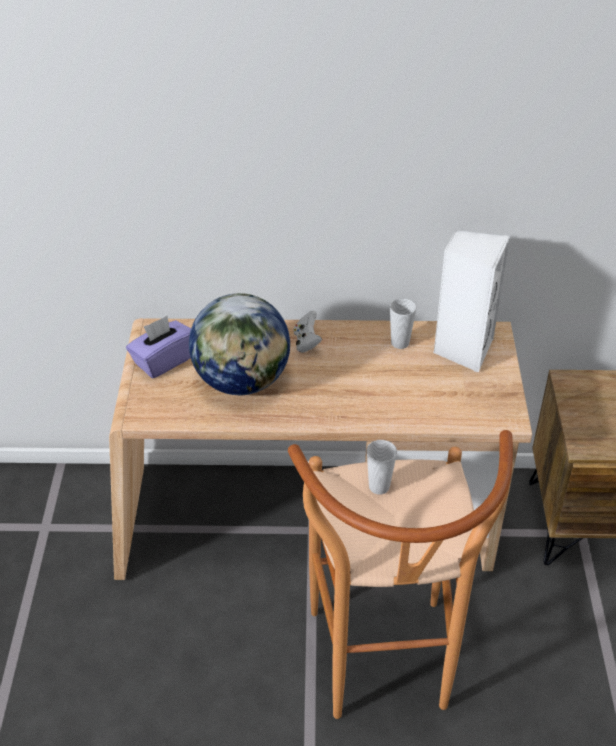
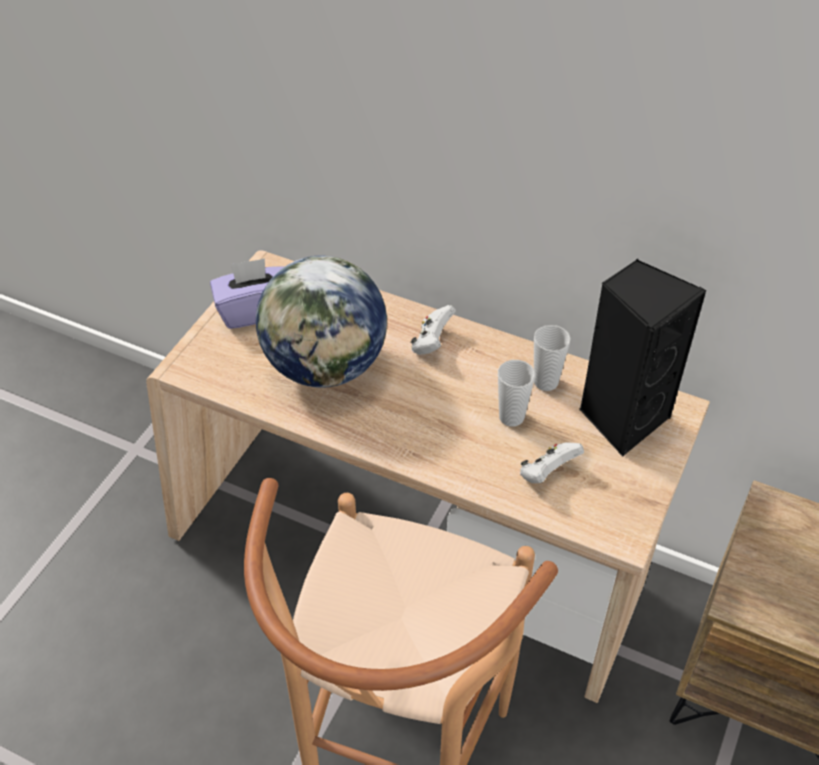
camera: 25 degrees right, 5 degrees up
(379, 486) = (408, 562): cup -> cup (511, 417)
(437, 399) = (547, 473): none -> white game controller
(462, 349) = (622, 417): white speaker -> black speaker

